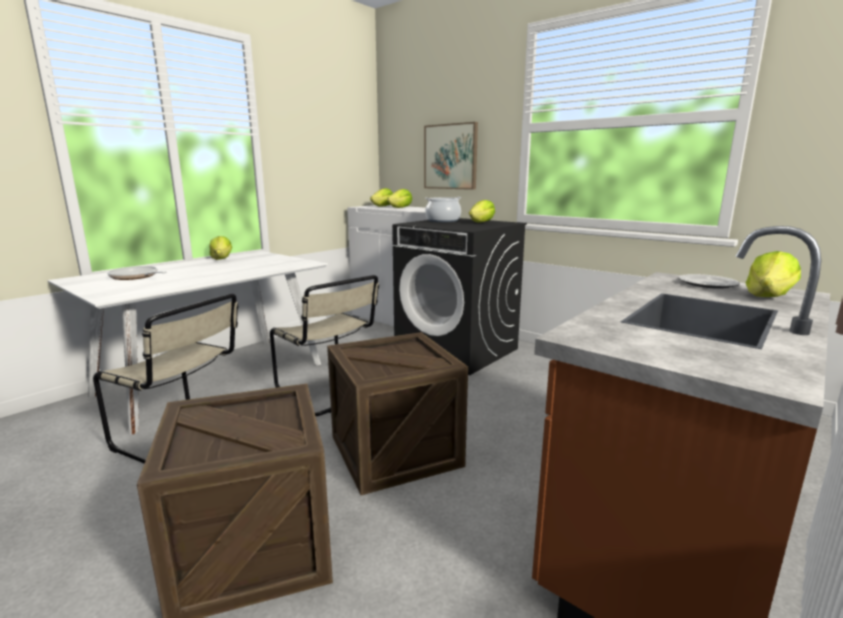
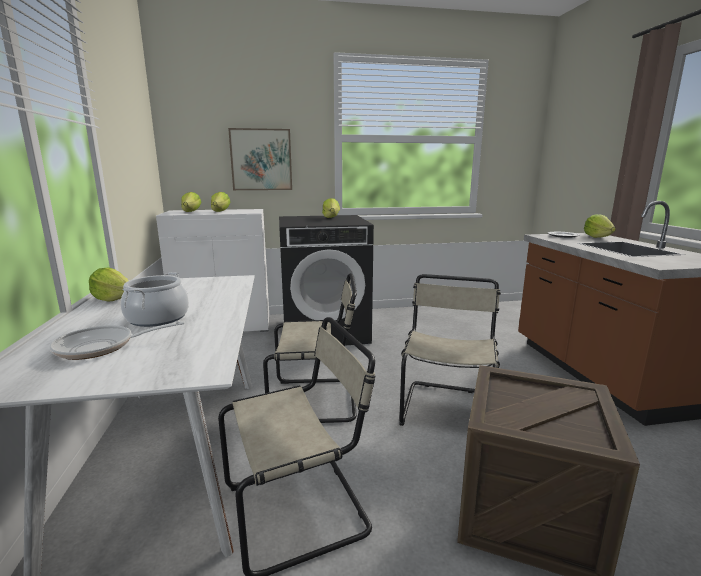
camera: 50 degrees left, 0 degrees up
(395, 451) = (446, 407): crate -> beige chair
(443, 221) = (298, 219): cooking pot -> cooking pot (158, 318)

